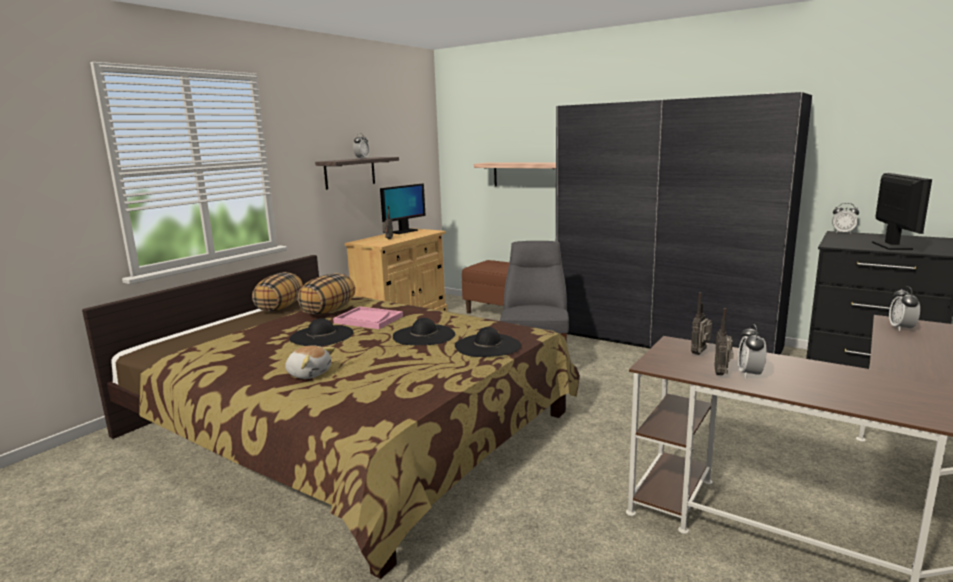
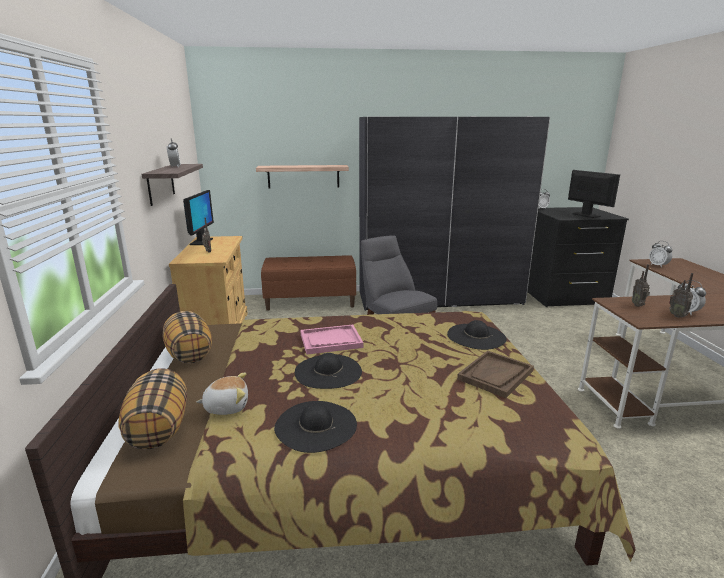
camera: 40 degrees left, 5 degrees up
(309, 373) = (412, 414): plush toy -> plush toy (226, 406)
(328, 310) = (267, 342): pillow -> pillow (158, 429)
(424, 335) = (413, 342): black hat -> black hat (315, 425)
(426, 373) = (495, 375): none -> brown tray

